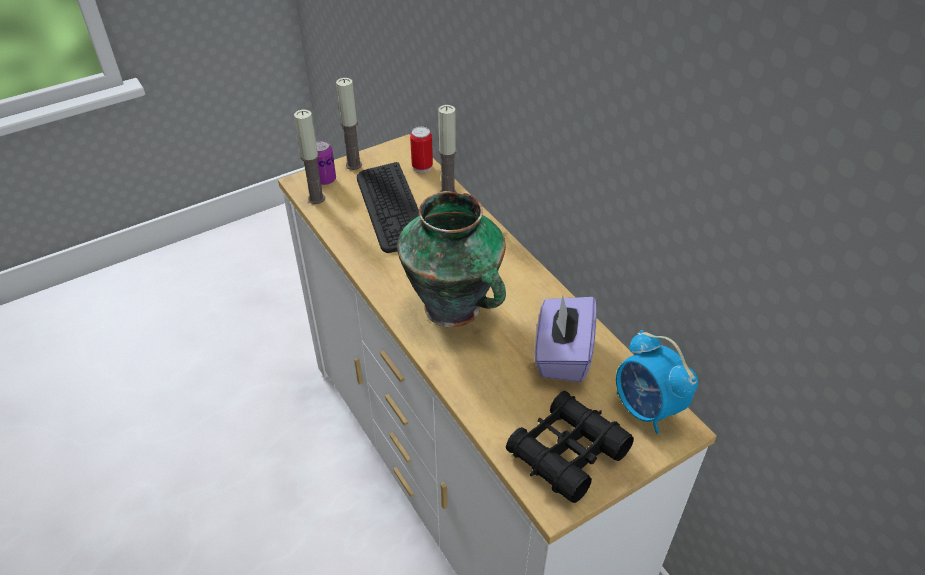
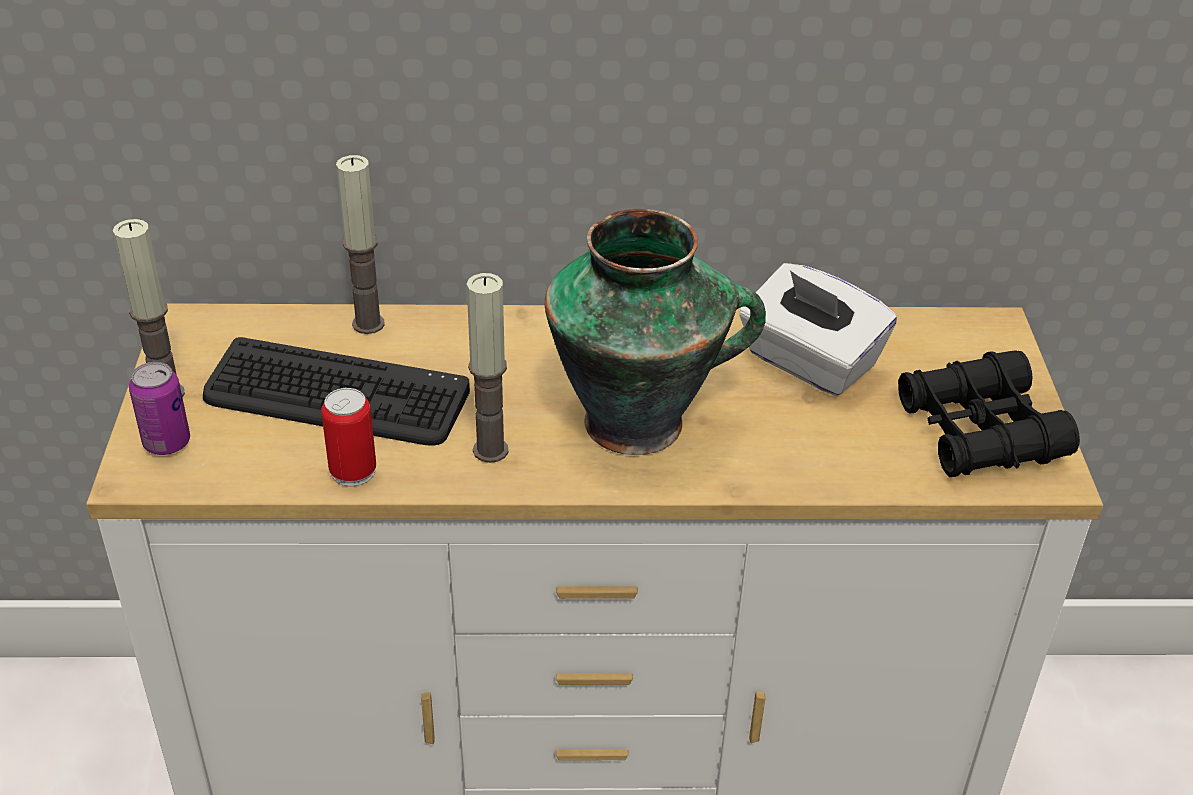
camera: 60 degrees left, 5 degrees down
(316, 198) = (208, 472): candle -> candle (490, 450)
(422, 166) = (267, 322): can -> can (353, 471)
(562, 355) = (809, 362): purple tissue box -> white tissue box
(646, 409) = (950, 337): alarm clock -> none

